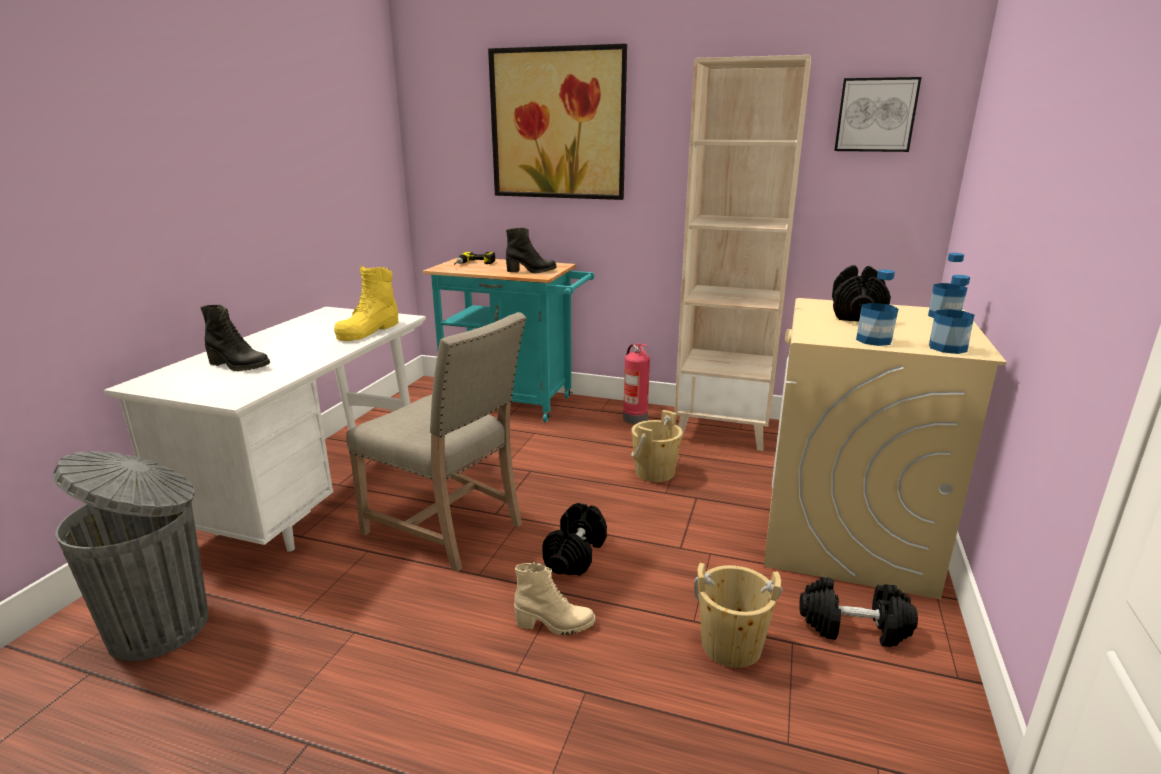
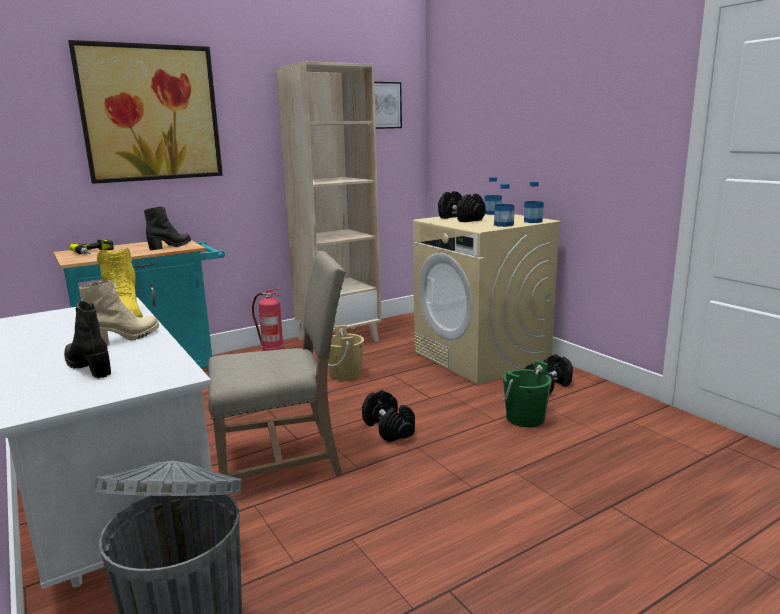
camera: 50 degrees left, 5 degrees down
(238, 366) = (90, 367): black boot -> black boot turned 105 degrees counterclockwise
(555, 625) = (446, 459): beige boot -> beige boot (125, 338)
(731, 646) = (525, 418): beige bucket -> green bucket

